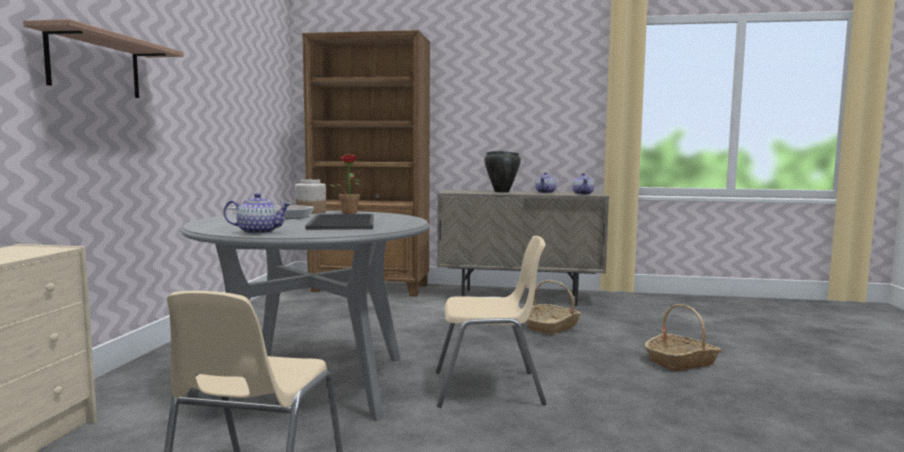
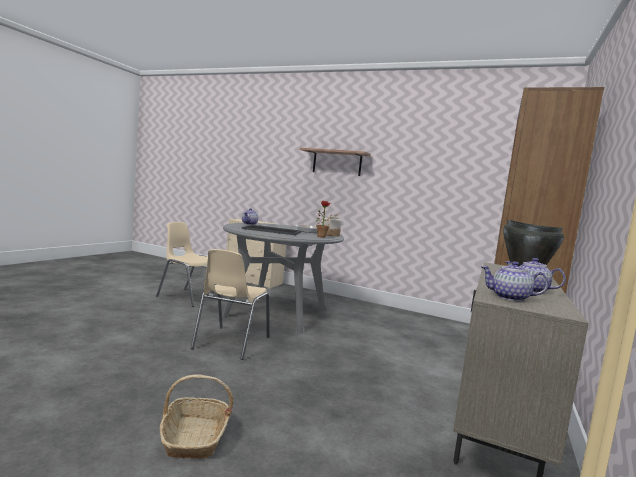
camera: 105 degrees right, 0 degrees up
(552, 327) = (352, 407): basket -> none

